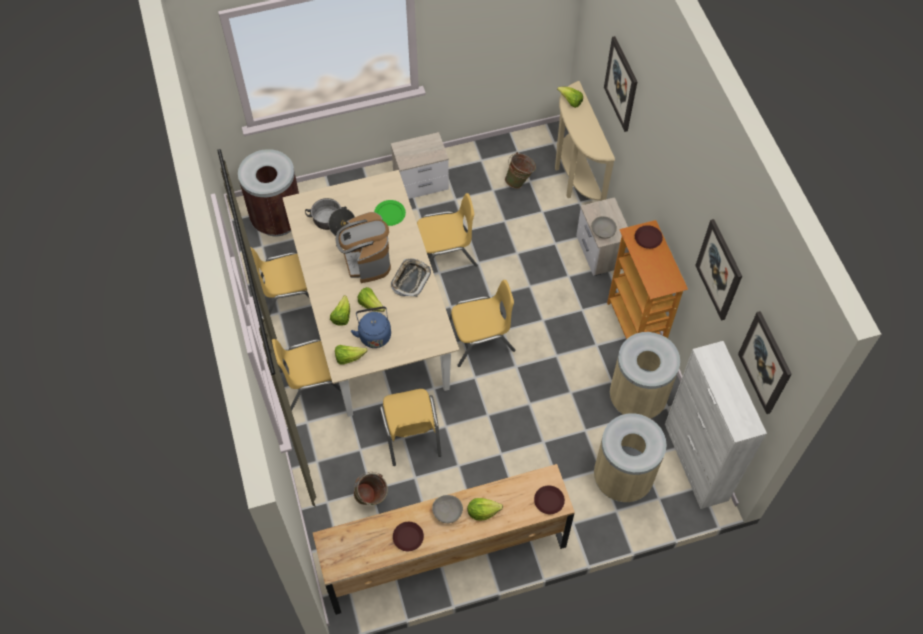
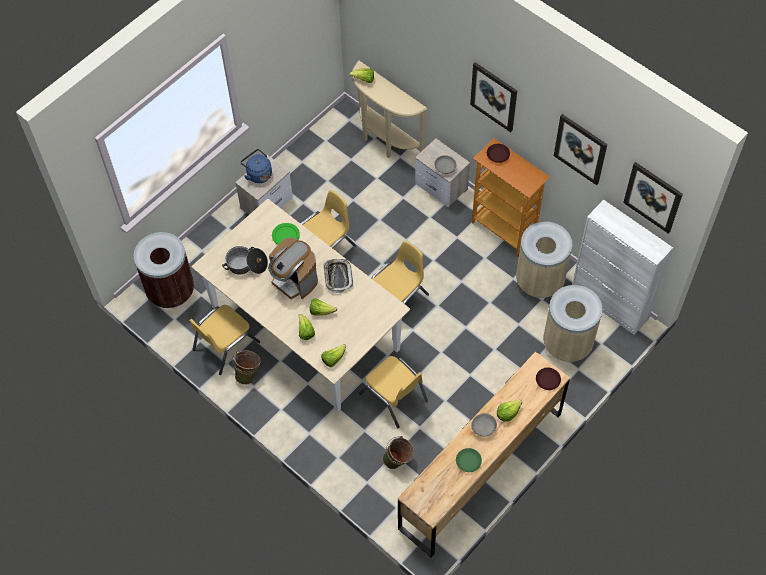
camera: 30 degrees left, 0 degrees up
(314, 383) = (293, 401): yellow chair -> none
(374, 334) = (340, 331): blue kettle -> blue kettle (258, 174)
(408, 538) = (468, 461): brown plate -> green plate
(519, 181) = (343, 163): green bucket -> green bucket (248, 374)
(621, 84) = (416, 47): picture -> picture (494, 97)

